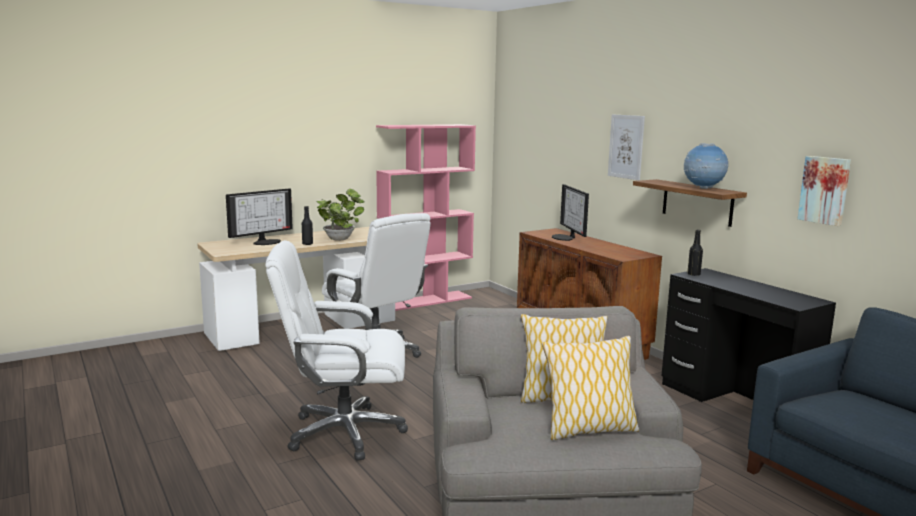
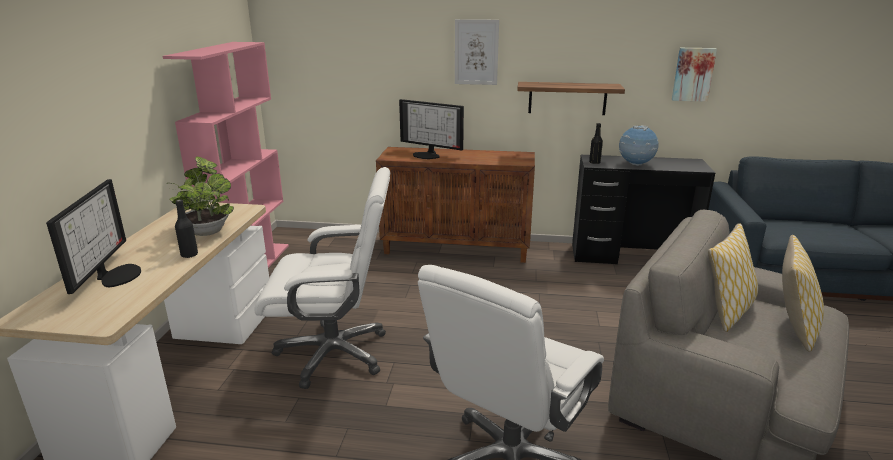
camera: 50 degrees left, 10 degrees up
(703, 188) = (590, 85): globe -> globe (635, 165)

